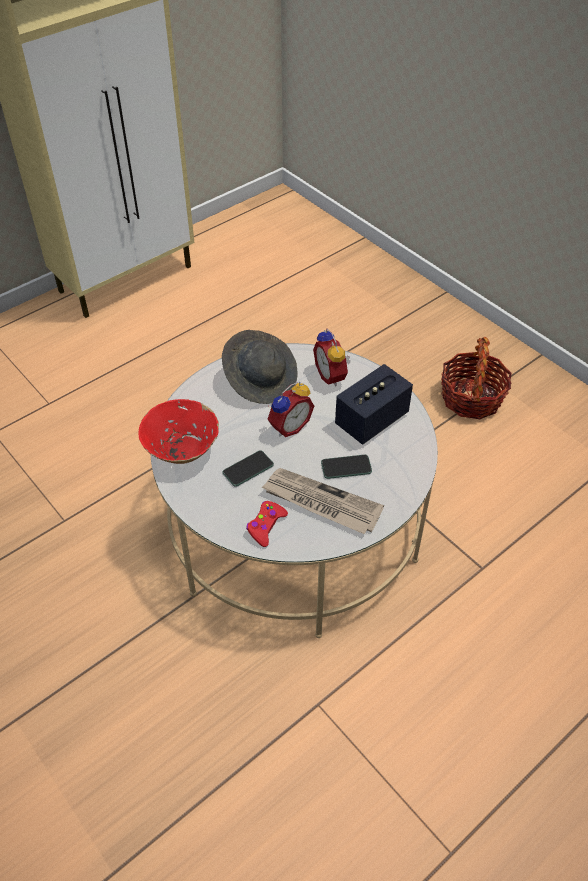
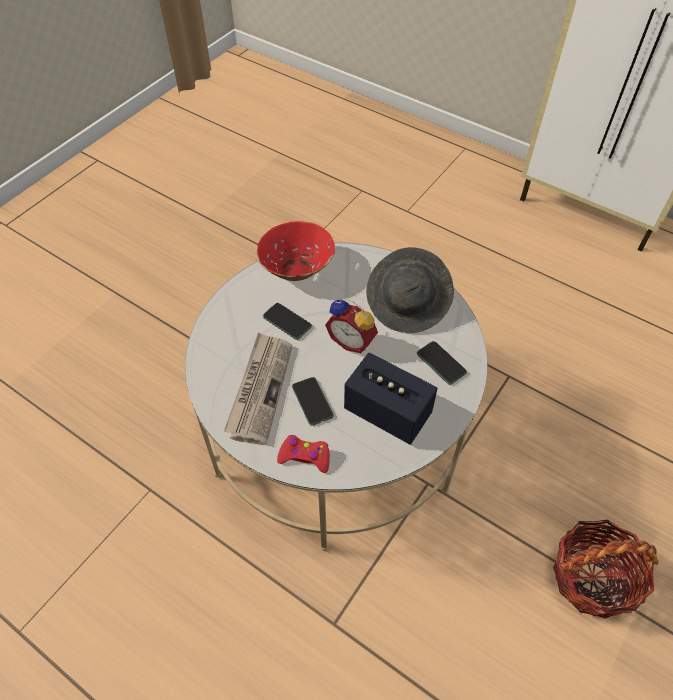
camera: 75 degrees right, 5 degrees up
(266, 526) = (222, 351): red game controller -> red game controller (305, 456)
(332, 375) = (441, 363): alarm clock -> phone

